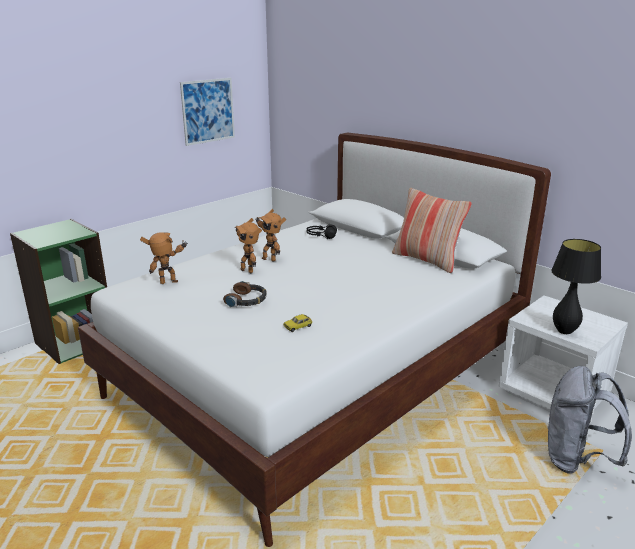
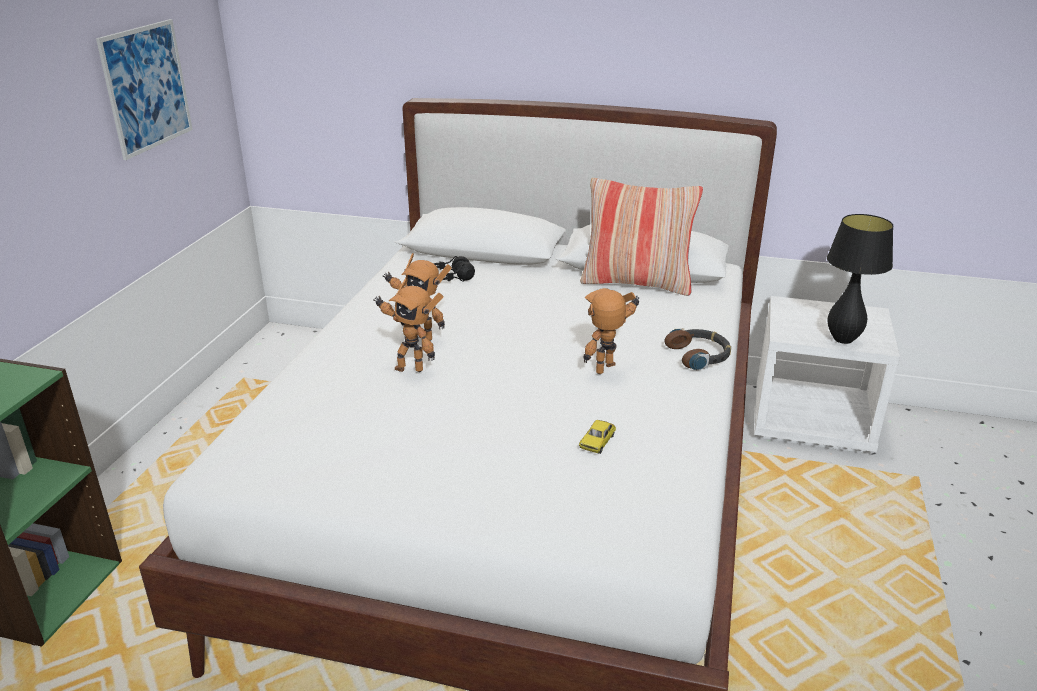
camera: 30 degrees left, 5 degrees up
(169, 284) = (309, 431): toy robot -> toy robot (609, 370)
(247, 300) = (472, 422): headphones -> headphones (699, 355)
(576, 460) = (904, 500): grey backpack -> none

